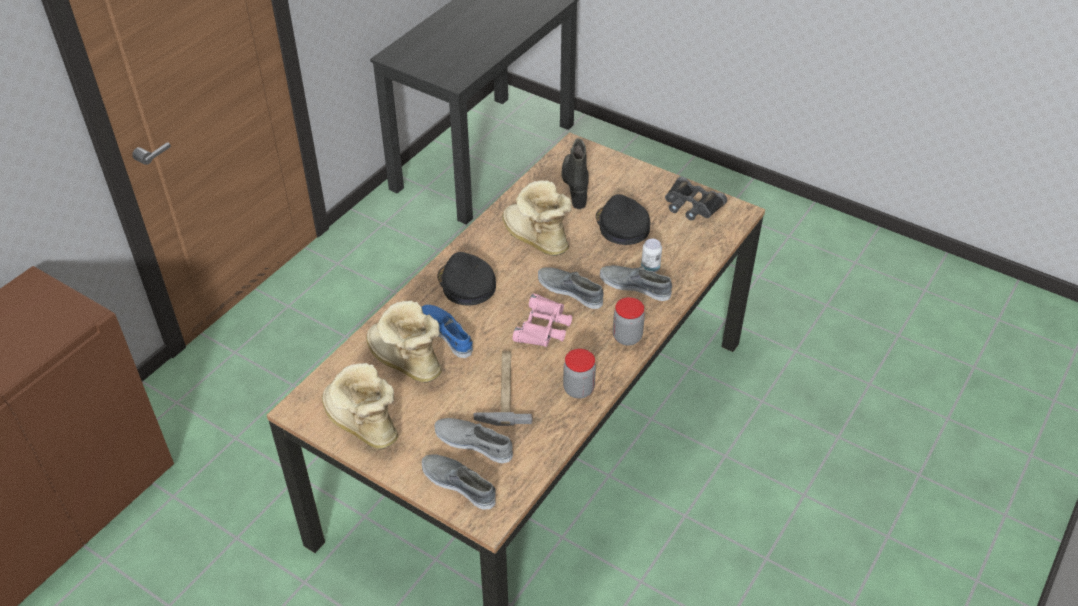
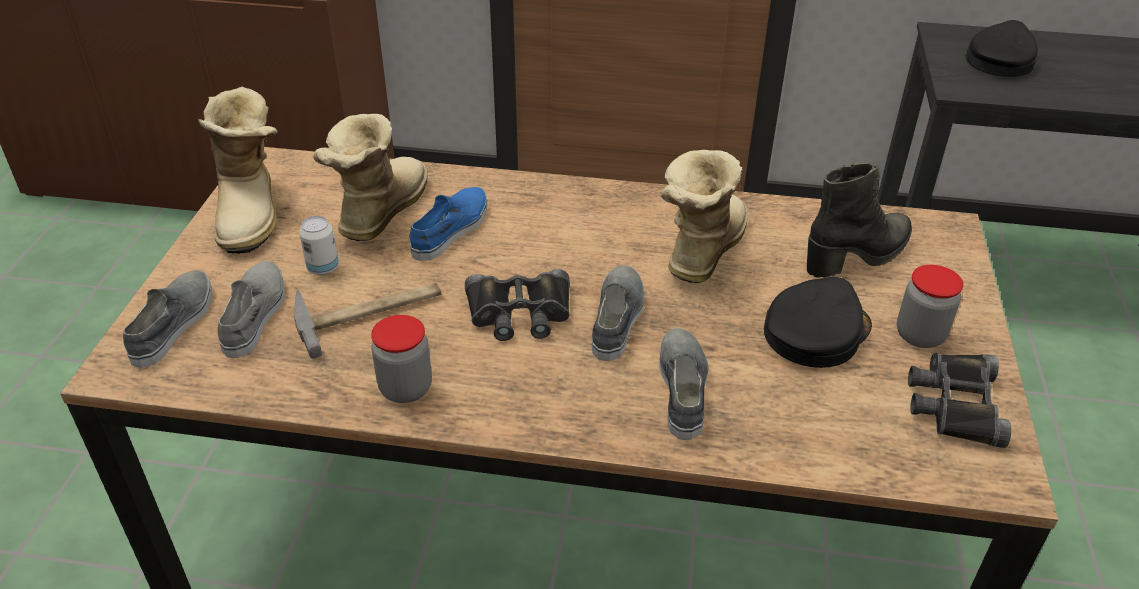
camera: 65 degrees right, 5 degrees down
(360, 425) = (253, 212): boot -> boot turned 150 degrees clockwise
(466, 284) = (557, 217): black cap -> black cap (1000, 60)
(544, 327) = (519, 313): pink binoculars -> black binoculars
(627, 337) = (554, 412): jar -> jar (920, 335)
(650, 268) = (741, 394): can -> can (323, 268)

